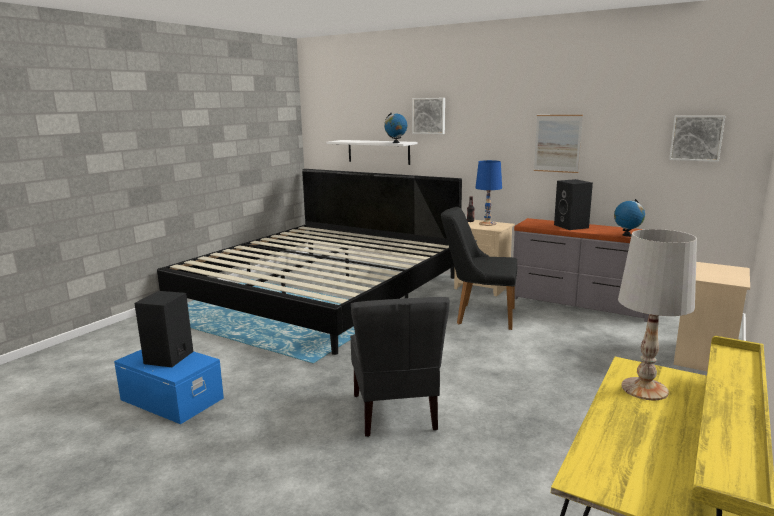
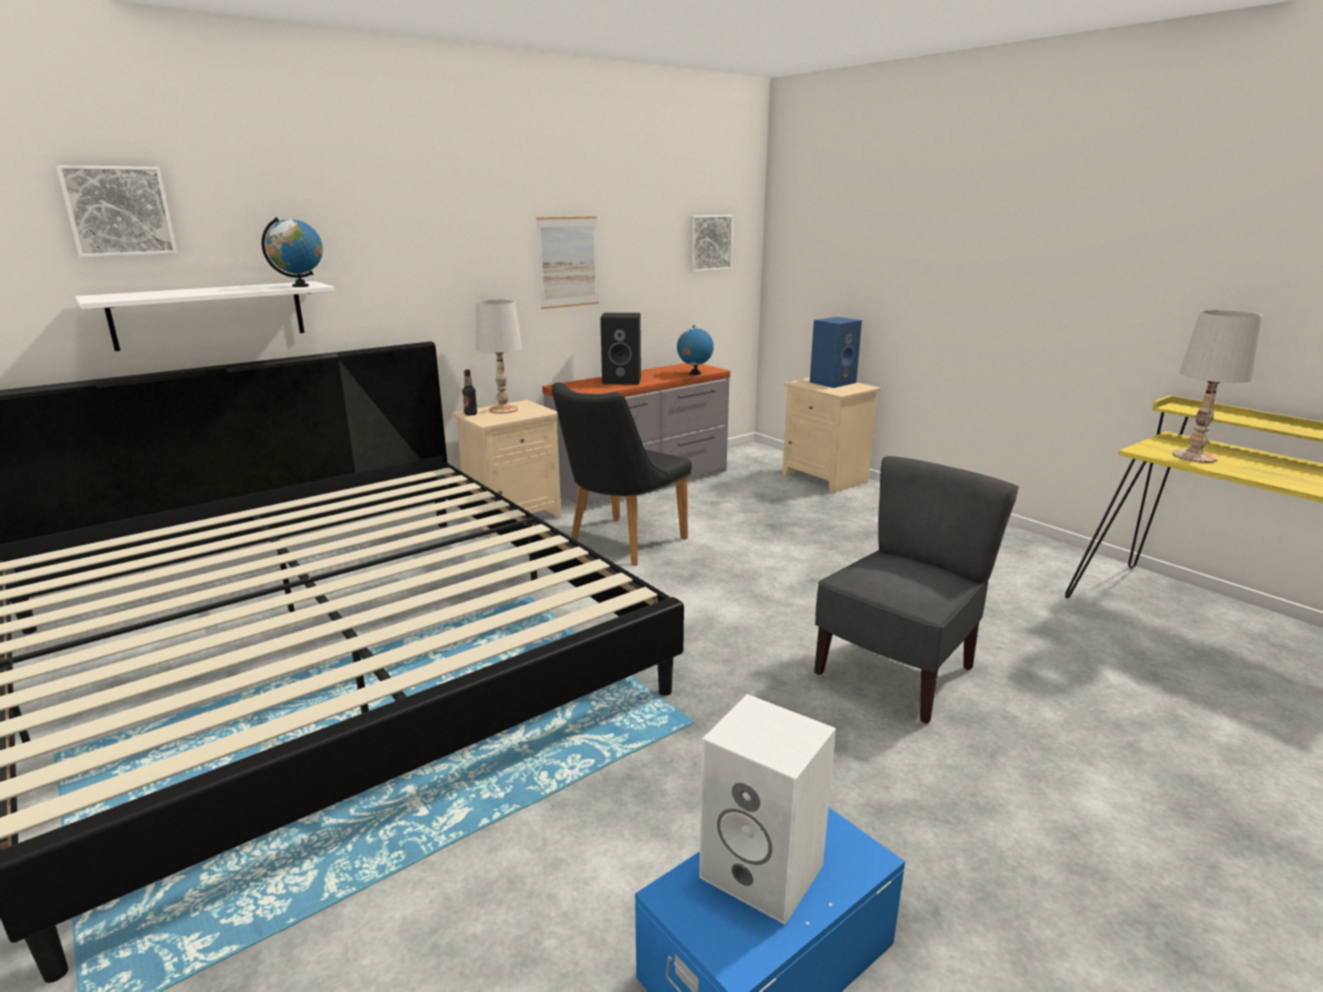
camera: 70 degrees left, 5 degrees up
(169, 358) = (765, 871): black speaker -> white speaker
(396, 412) = (897, 672): grey chair -> grey chair turned 60 degrees counterclockwise
(429, 116) = (336, 224): picture -> picture (119, 211)
(487, 223) = (503, 409): blue table lamp -> white table lamp
(727, 272) = (832, 382): none -> blue speaker

